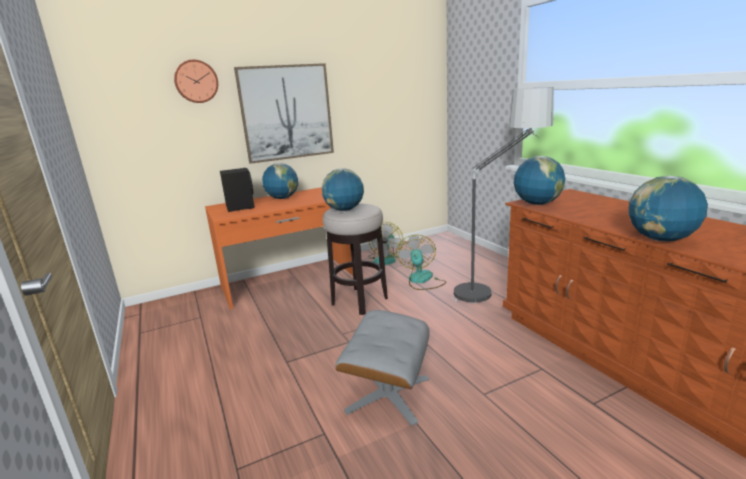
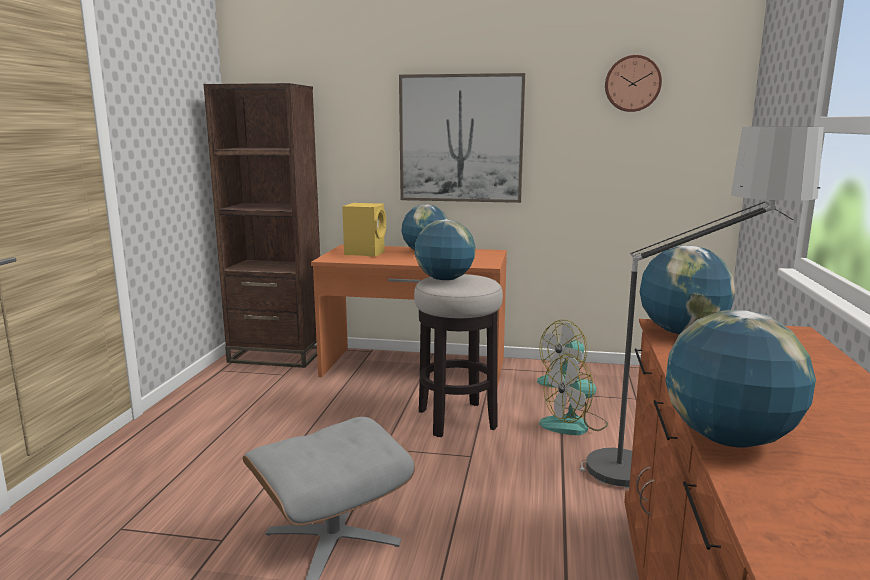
camera: 35 degrees right, 5 degrees down
(173, 306) = (277, 355): none -> brown bookcase
(196, 81) = (353, 91): wall clock -> wall clock (632, 83)
(240, 207) = (365, 253): black speaker -> yellow speaker
(422, 280) = (574, 425): fan -> fan turned 150 degrees counterclockwise

